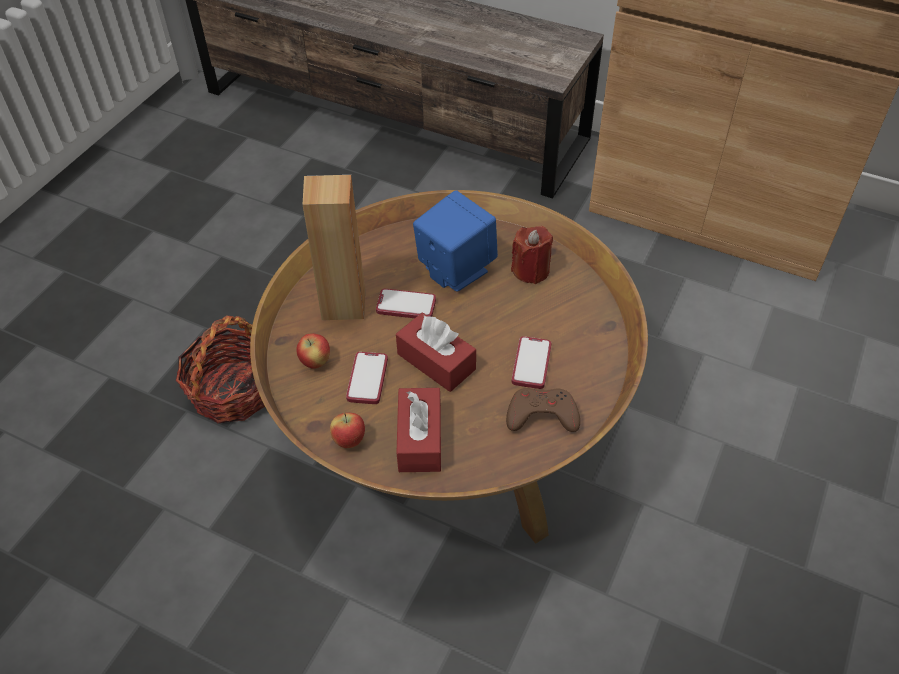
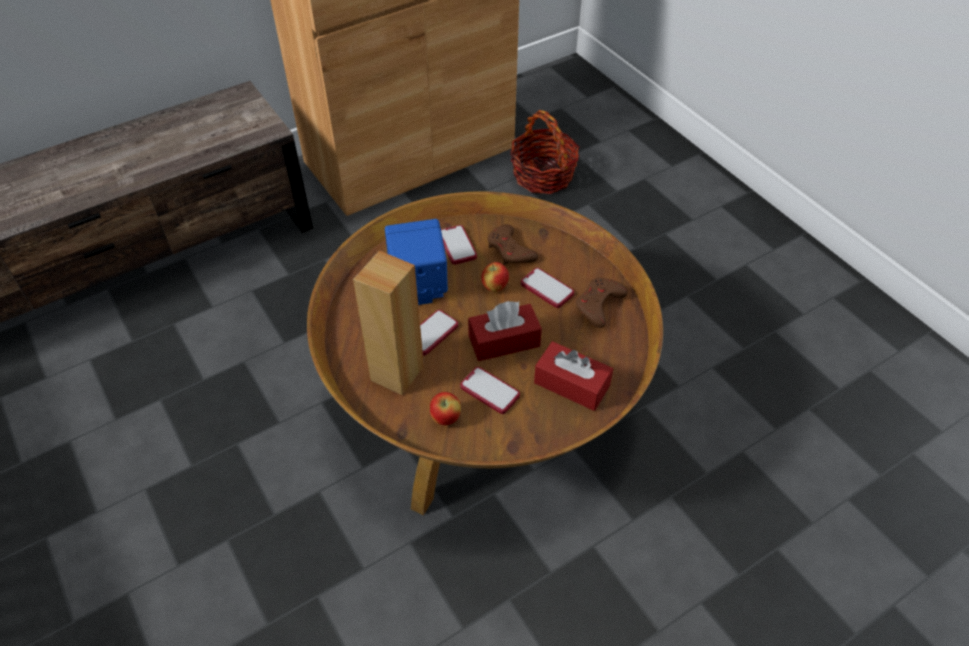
camera: 60 degrees left, 0 degrees up
(233, 391) = (325, 546): basket -> basket (543, 175)
(349, 441) = (544, 429): apple -> apple (495, 287)
(531, 270) = (457, 246): red candle -> phone
(560, 311) = (510, 250): none -> brown game controller

